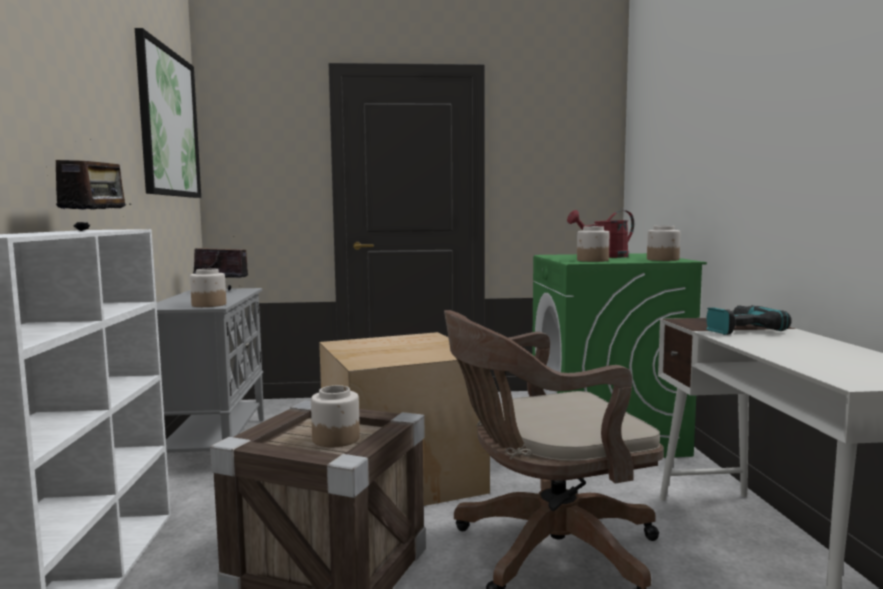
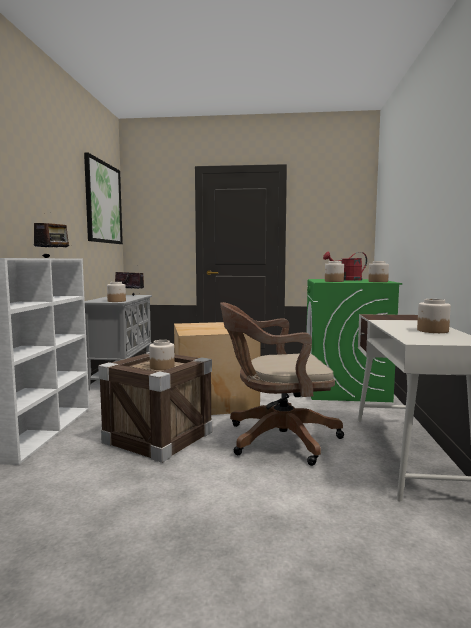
camera: 10 degrees right, 0 degrees up
(738, 329) = (396, 319): power drill -> none
(837, 353) = (432, 330): none -> jar

